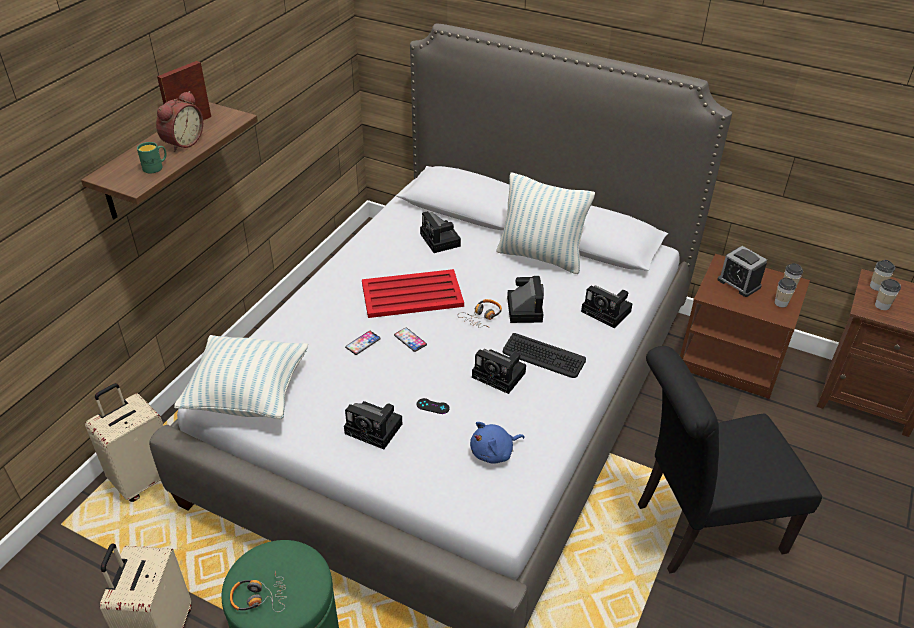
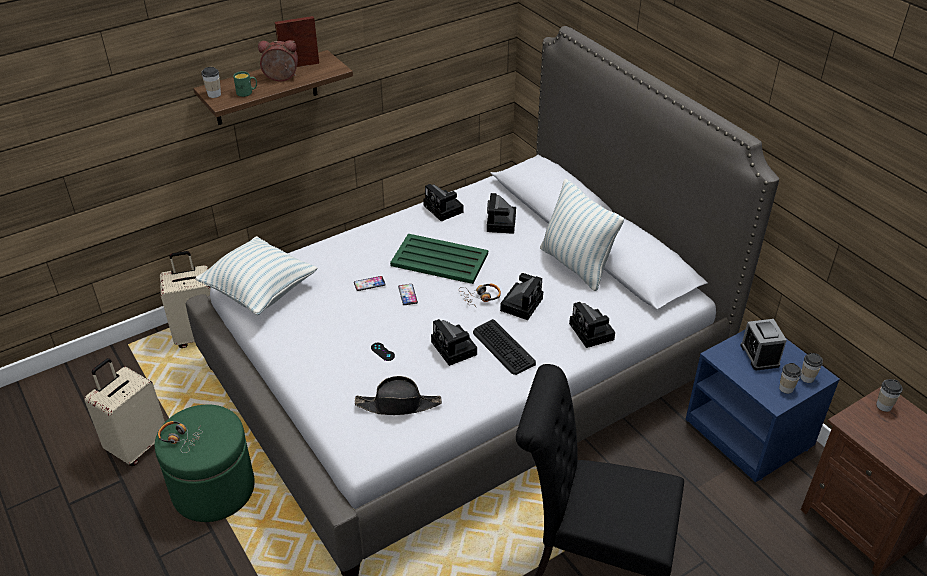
camera: 30 degrees right, 0 degrees up
(182, 142) = (281, 78): alarm clock -> alarm clock turned 150 degrees counterclockwise
(376, 429) = (327, 352): camera -> camera (444, 209)
(413, 295) = (440, 260): red tray -> green tray
(494, 452) = (398, 405): blue plush toy -> black hat
(732, 359) = (750, 433): brown nightstand -> blue nightstand
(882, 305) = (870, 425): cup -> cup (214, 94)

